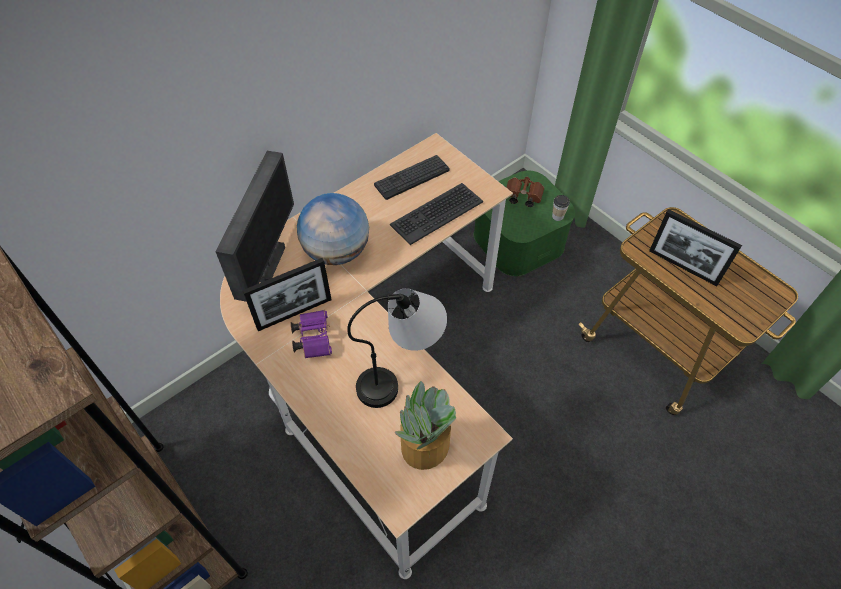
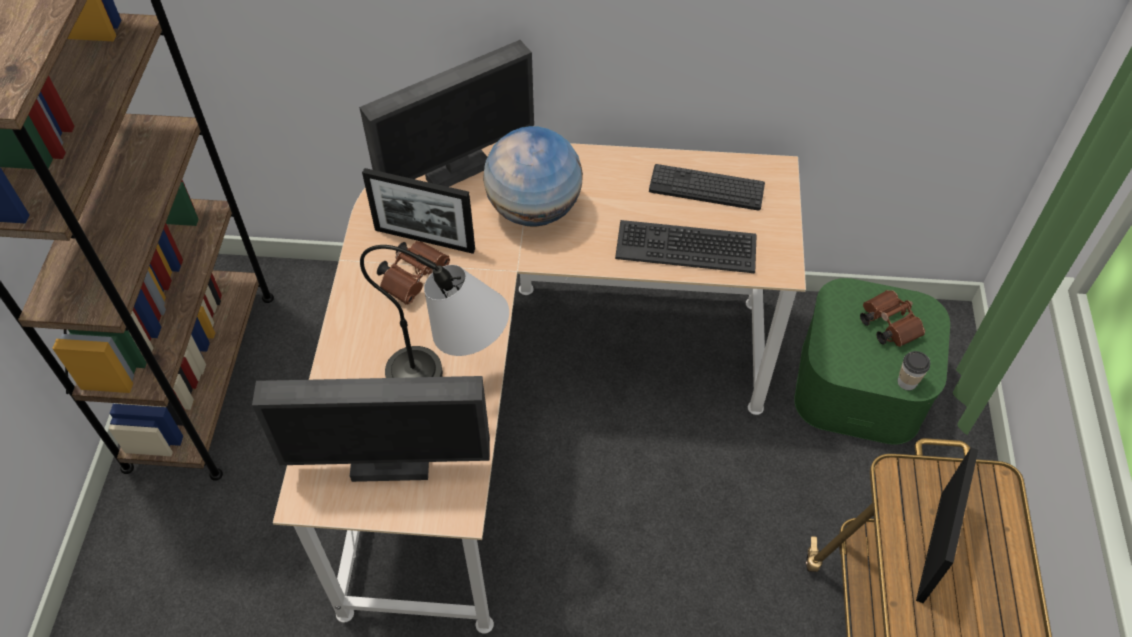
camera: 45 degrees right, 0 degrees up
(313, 338) = (414, 277): purple binoculars -> brown binoculars
(424, 447) = (390, 466): potted plant -> monitor
(683, 267) = (932, 547): picture frame -> picture frame turned 150 degrees counterclockwise

